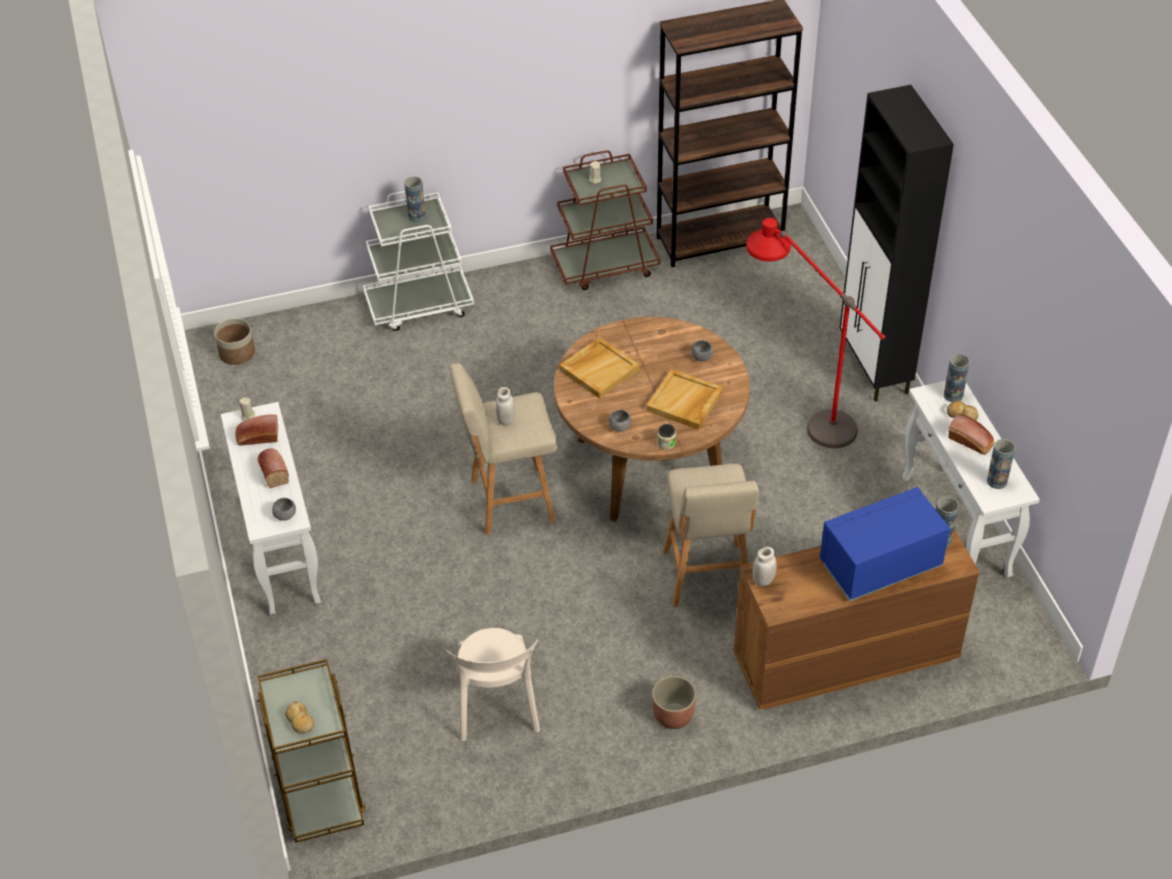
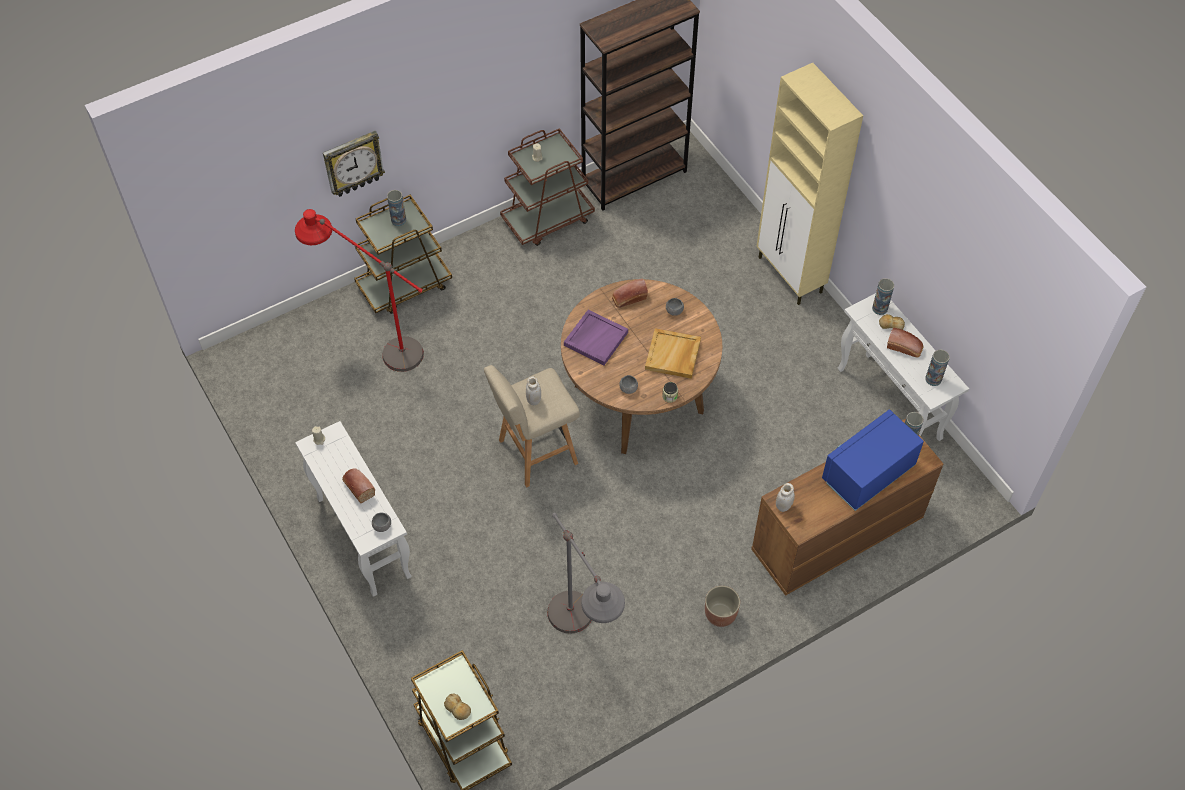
camera: 15 degrees left, 10 degrees up
(237, 353) = (264, 360): planter -> none
(257, 437) = (334, 458): bread -> bread (628, 298)
(371, 135) = (353, 163): none -> wall clock
(420, 305) = (405, 285): white cart -> brown cart
(497, 710) = (582, 640): beige chair -> grey floor lamp
(599, 369) = (595, 338): beige tray -> purple tray
(707, 577) = (712, 489): beige stool -> none
(801, 414) = (744, 328): red floor lamp -> red floor lamp (376, 345)
(874, 369) = (790, 276): black cabinet -> beige cabinet

